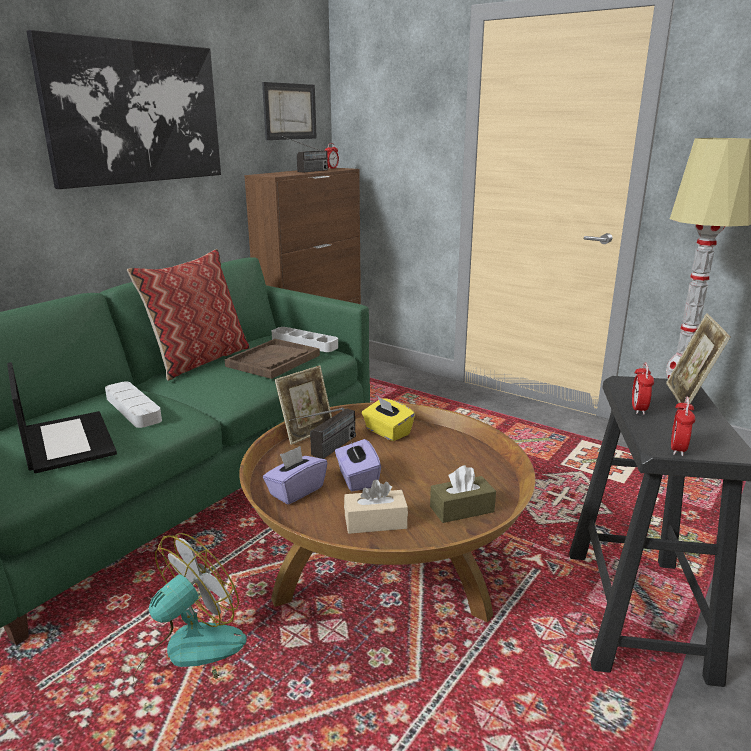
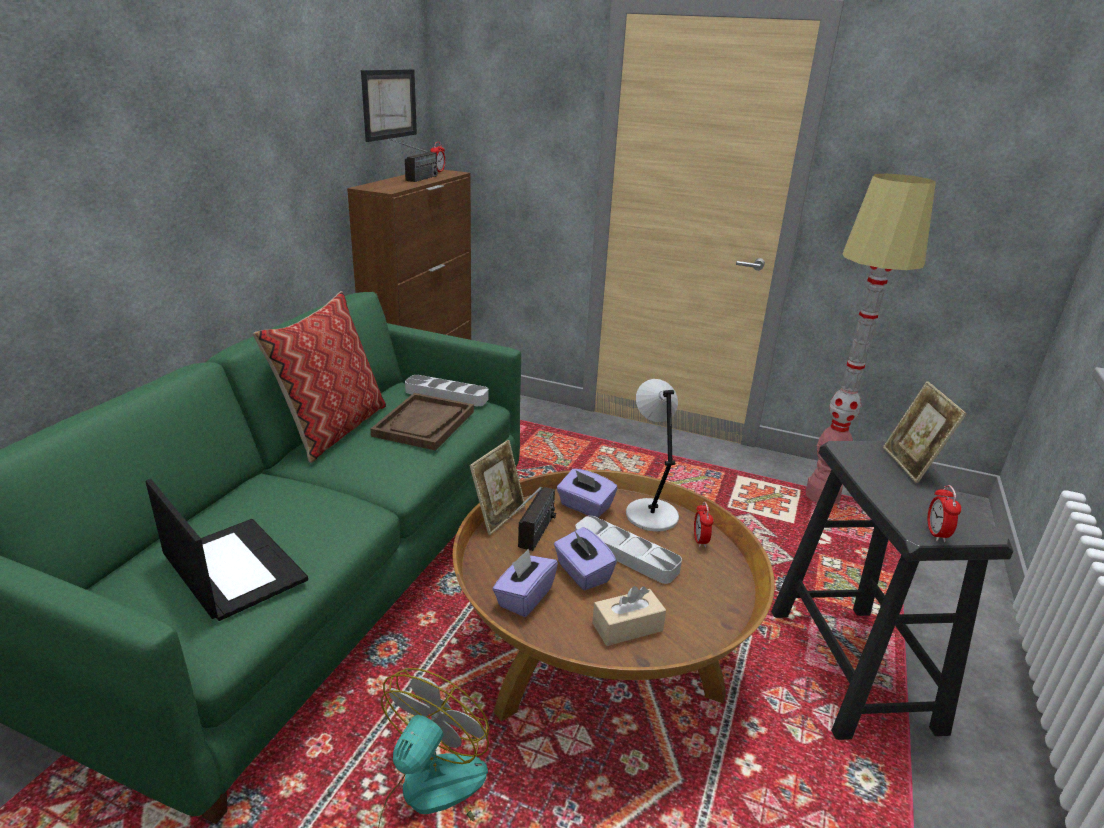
camera: 15 degrees left, 5 degrees up
(133, 409) = (290, 509): grey tray -> grey tray (625, 554)
(135, 113) = (227, 122): picture -> none
(387, 432) = (585, 507): yellow tissue box -> purple tissue box
(444, 442) = (650, 514): none -> grey table lamp
(462, 509) = (705, 599): brown tissue box -> none
(638, 409) = (875, 484): alarm clock -> alarm clock (700, 540)

